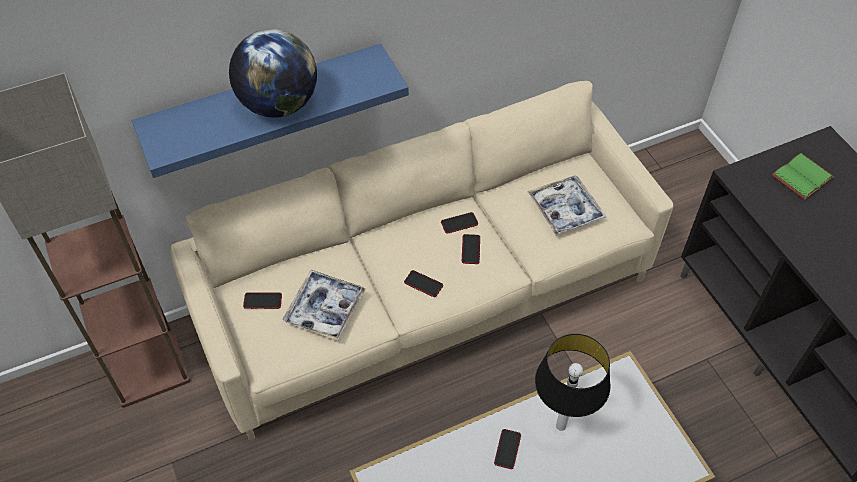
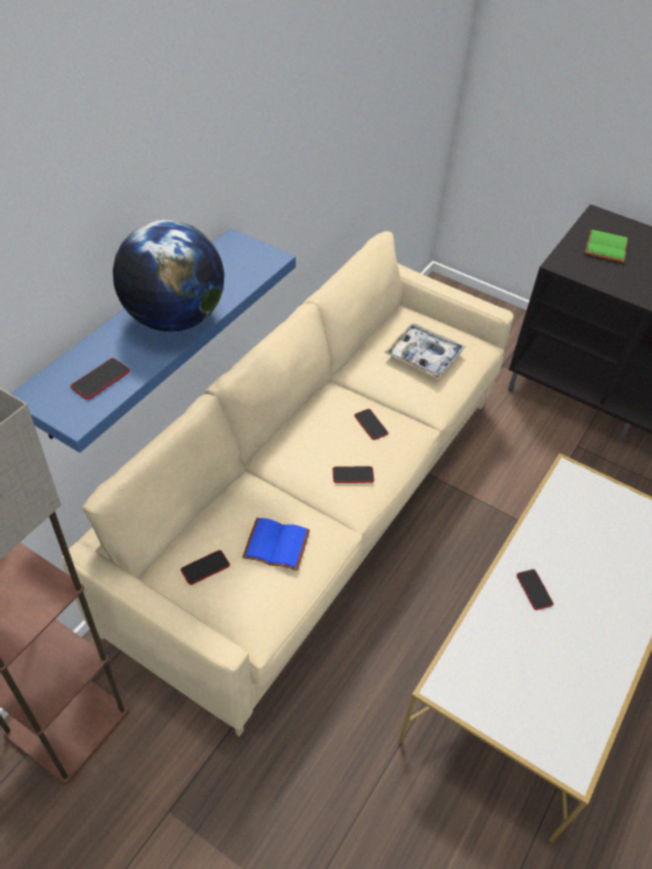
camera: 35 degrees left, 5 degrees down
(325, 309) = (278, 544): tray -> blue book
(459, 223) = (341, 406): phone -> phone (100, 379)
(560, 425) = (558, 544): table lamp -> none

